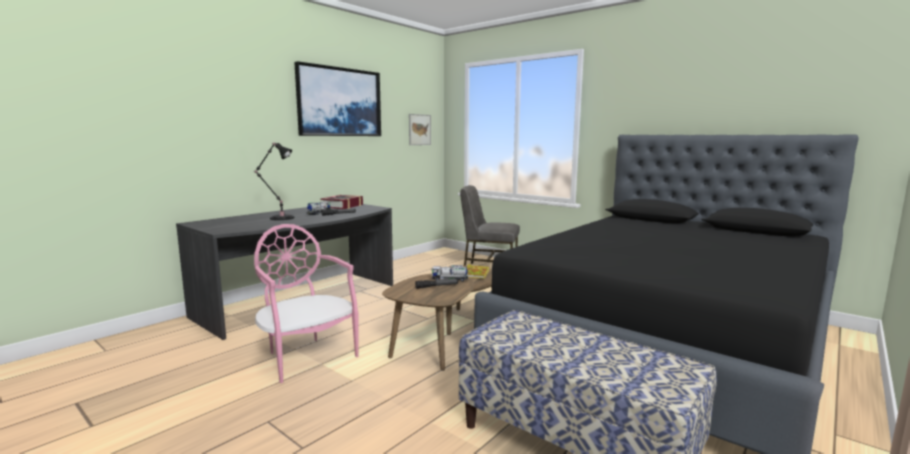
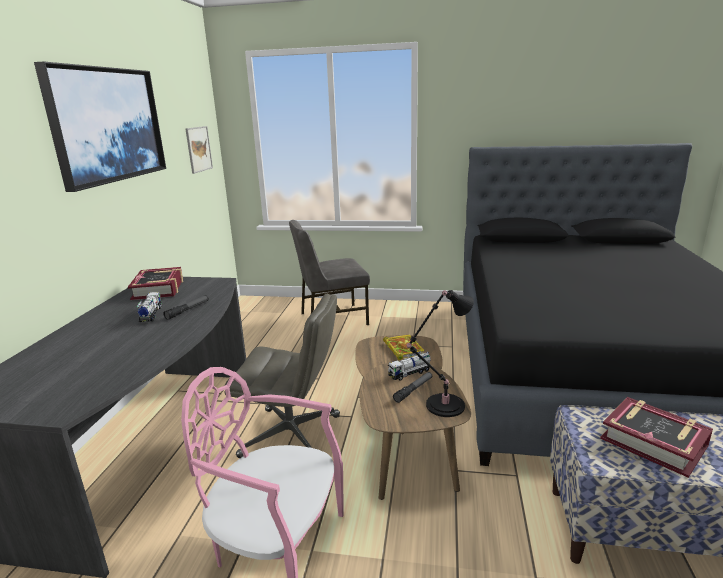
camera: 30 degrees left, 10 degrees up
(280, 218) = (108, 343): black table lamp -> black table lamp (442, 406)
(380, 317) = (292, 436): none -> grey office chair
(545, 339) = (653, 442): none -> book

